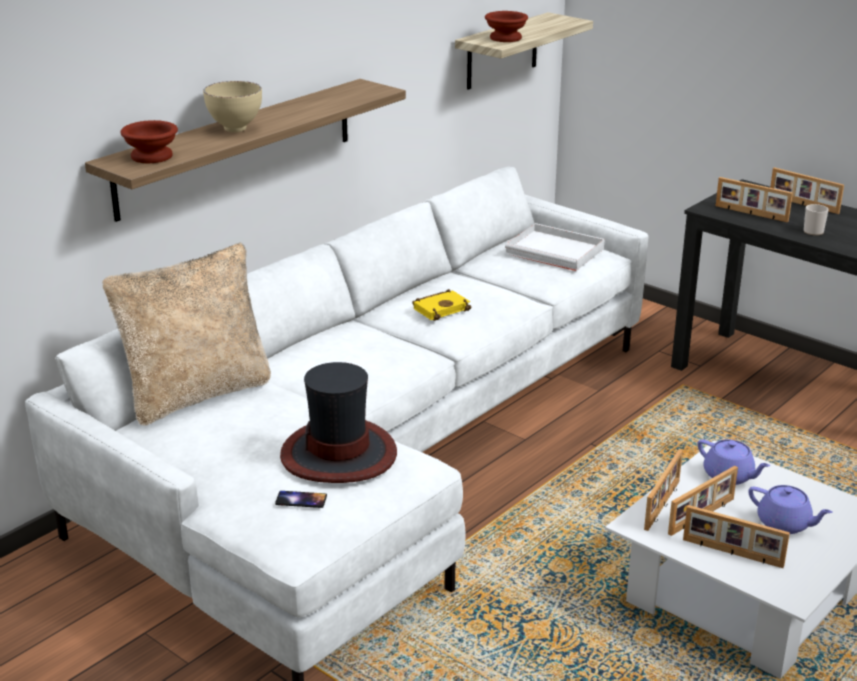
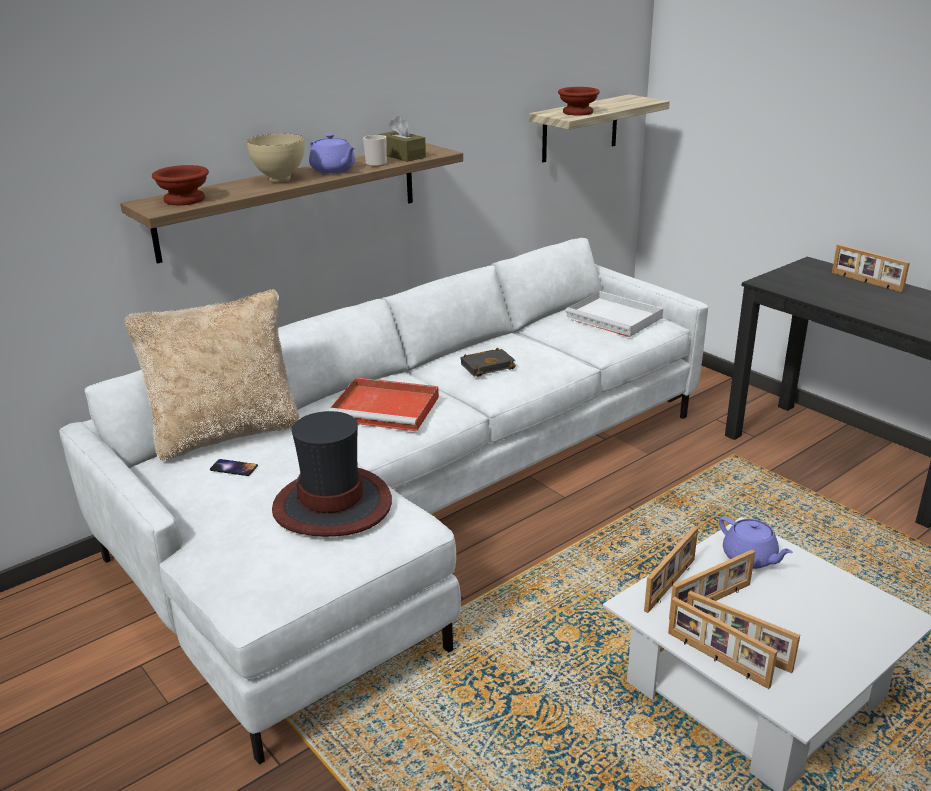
camera: 10 degrees right, 0 degrees up
(301, 500) = (275, 551): phone -> phone (234, 468)
(345, 95) = (402, 155): none -> brown tissue box
(353, 358) = (387, 408): none -> red tray
(441, 308) = (488, 365): yellow book -> black book
(751, 214) = (809, 288): picture frame -> picture frame (716, 660)
(785, 524) = (803, 619): purple teapot -> purple teapot (333, 170)
(813, 230) = (872, 307): mug -> mug (377, 163)

